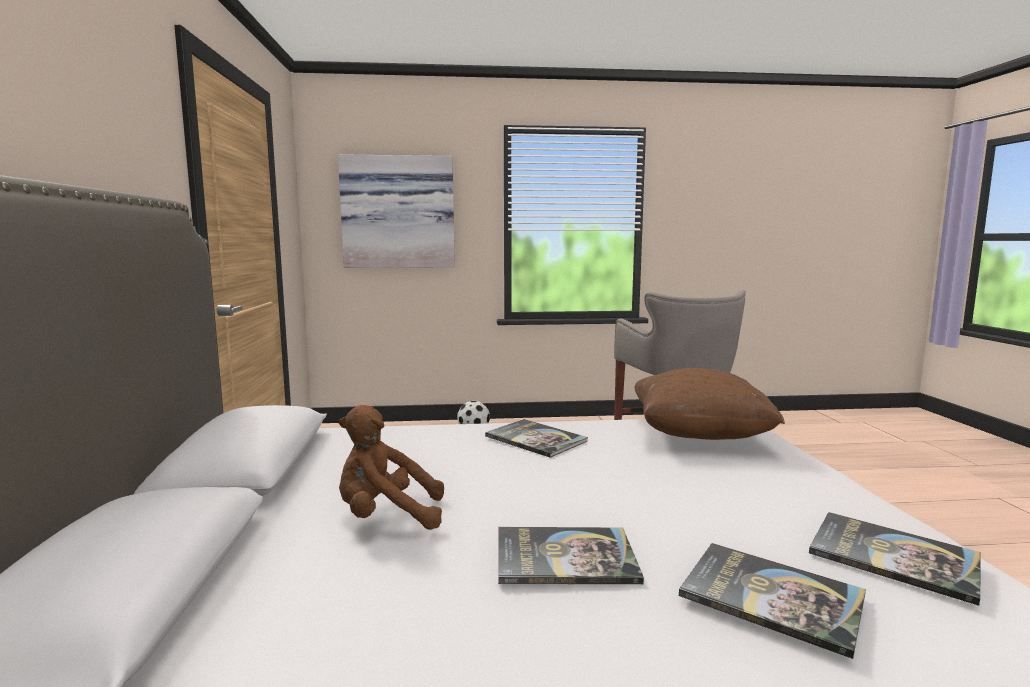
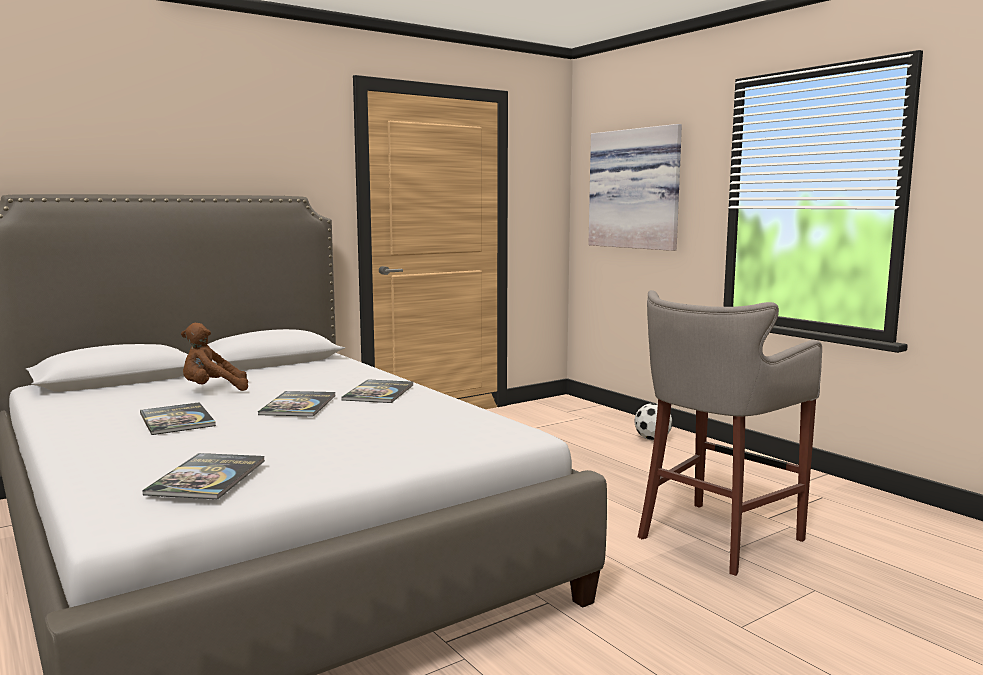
camera: 60 degrees right, 0 degrees up
(386, 517) = (213, 390): brown plush toy -> brown plush toy turned 75 degrees counterclockwise
(698, 436) = (451, 426): brown pillow -> none
(771, 597) = (140, 454): book -> book (298, 405)

